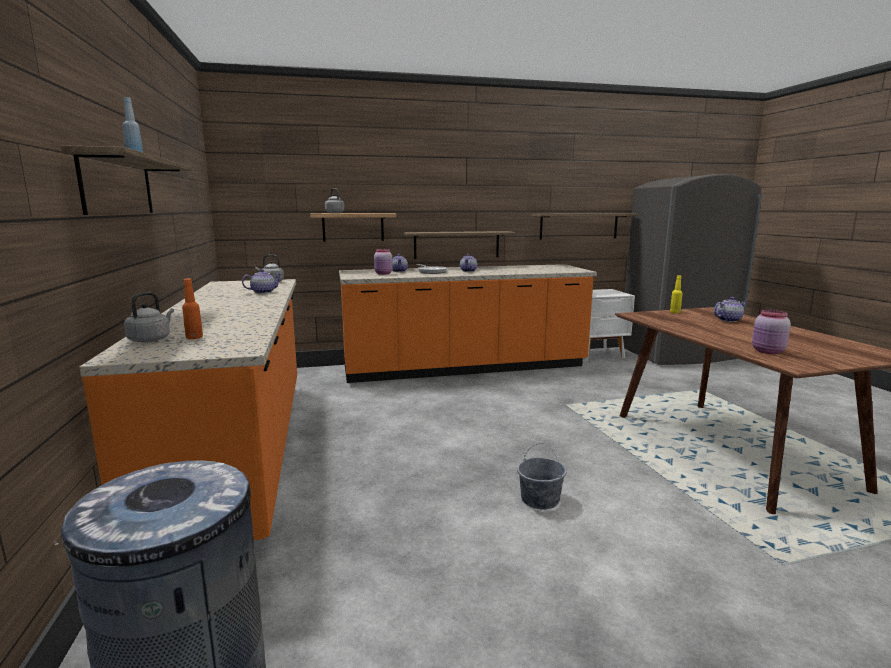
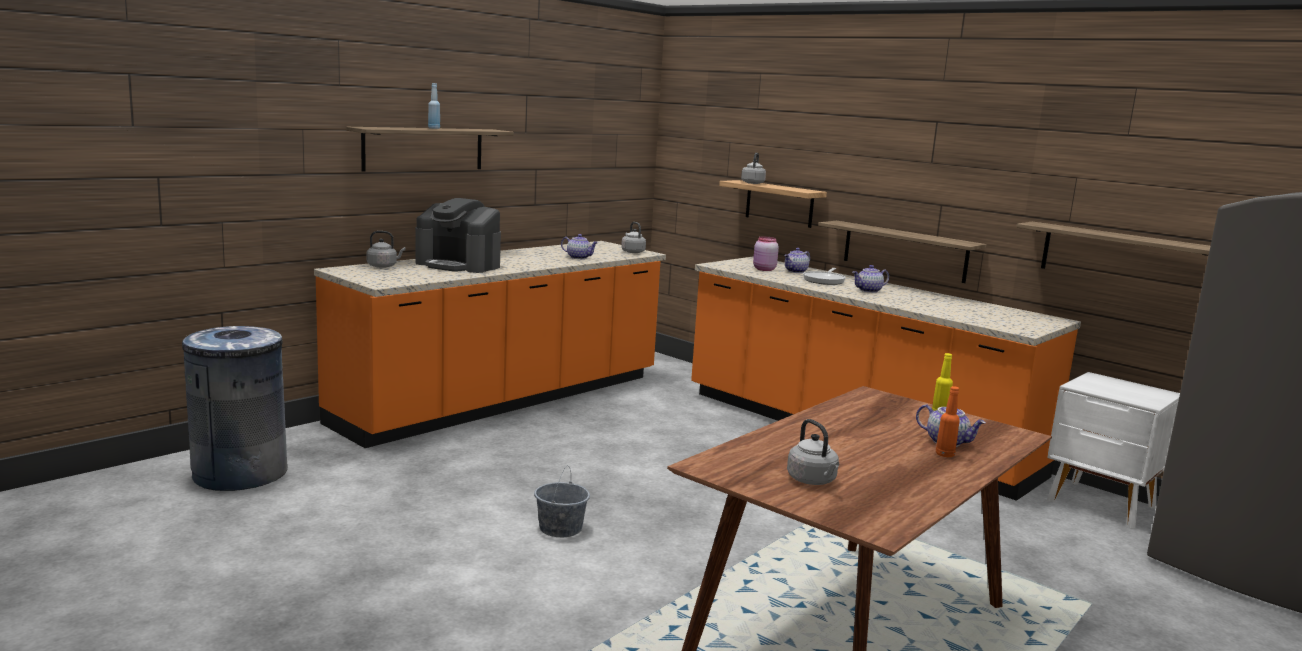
camera: 55 degrees right, 0 degrees up
(194, 337) = (399, 271): orange bottle -> orange bottle (944, 454)
(212, 318) = (459, 265): none -> coffee machine
(768, 351) = (763, 456): pink jar -> none
(813, 351) = (813, 481): none -> grey kettle

